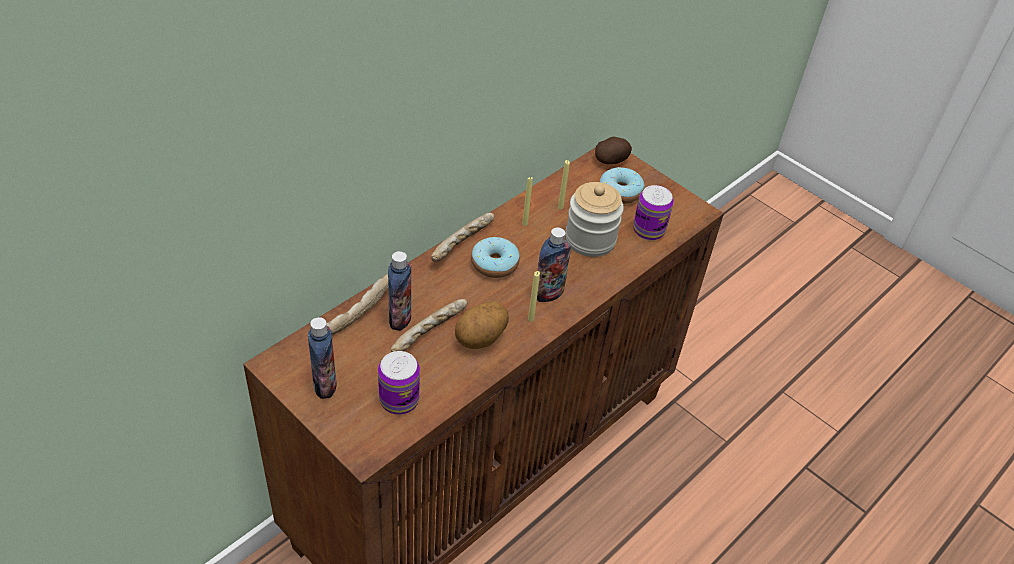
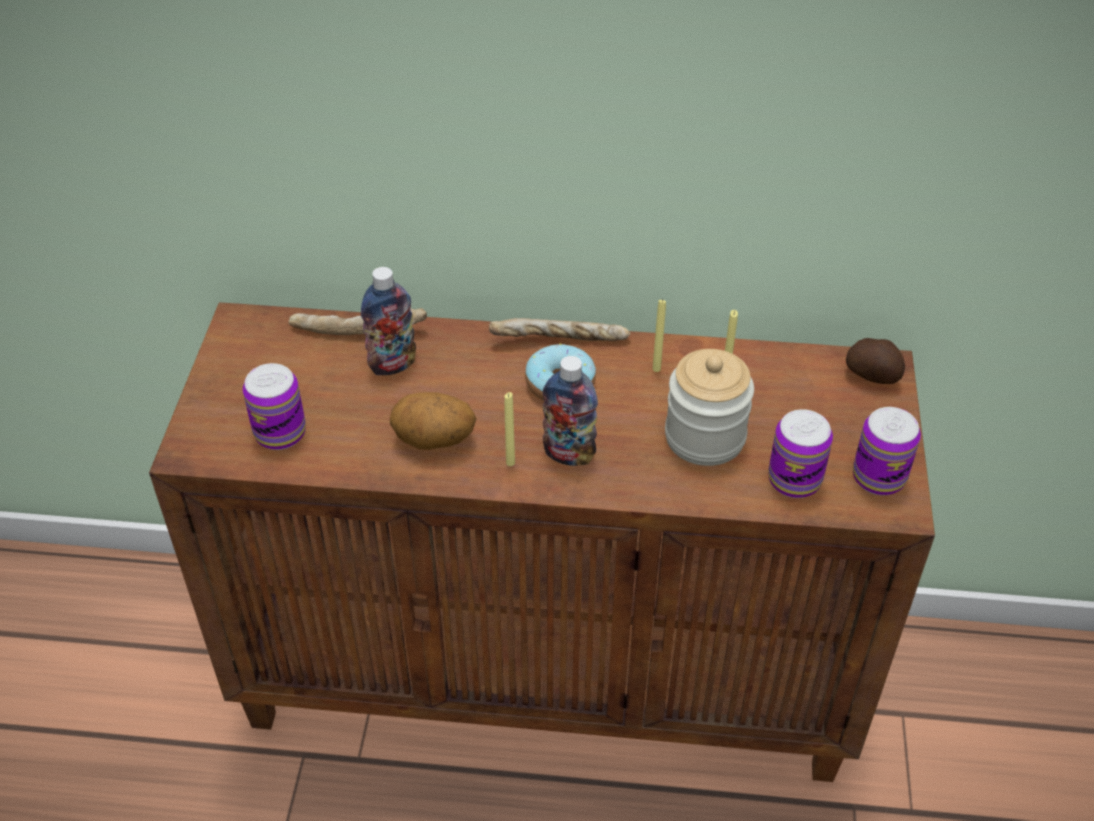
camera: 55 degrees right, 0 degrees up
(325, 385) = (246, 369): bottle -> none
(430, 333) = (397, 399): bread -> none
(620, 192) = (827, 415): donut -> none
(674, 204) = (879, 477): none -> can

